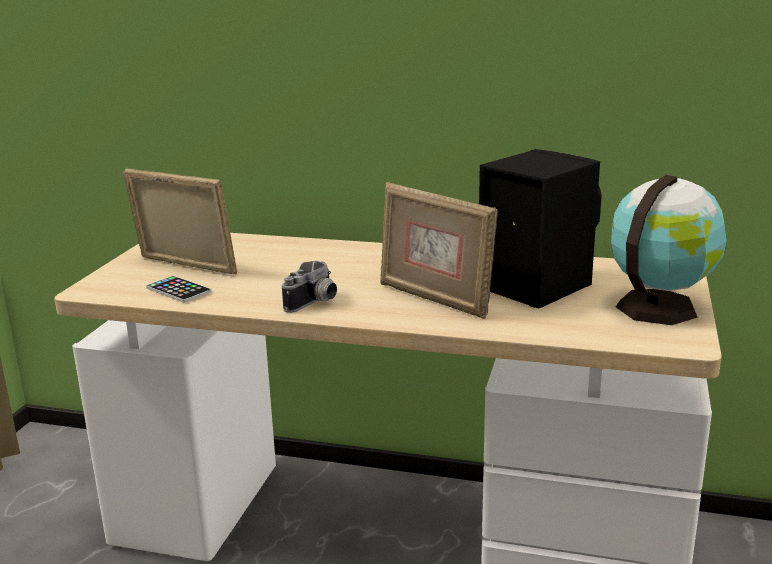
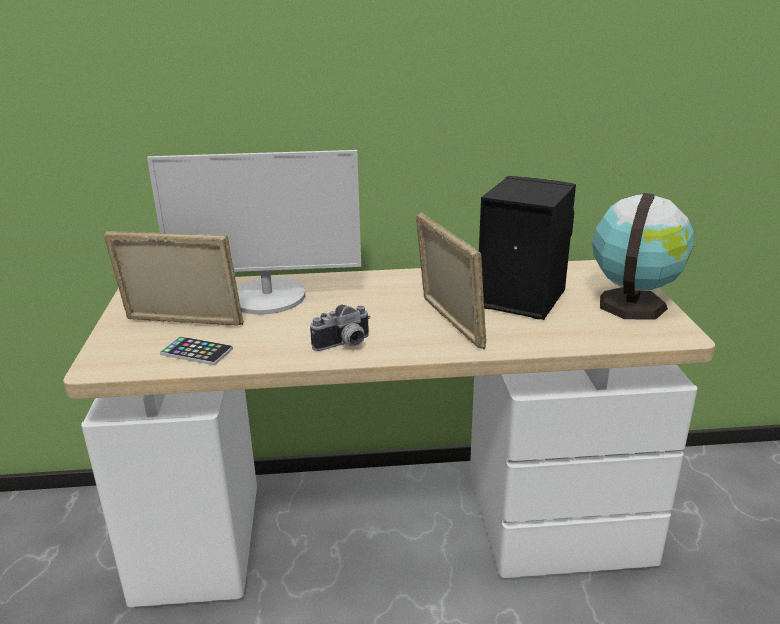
camera: 20 degrees left, 5 degrees up
(279, 255) = (268, 297): none -> monitor
(315, 303) = (345, 345): camera -> camera turned 45 degrees clockwise
(434, 299) = (448, 323): picture frame -> picture frame turned 135 degrees counterclockwise

